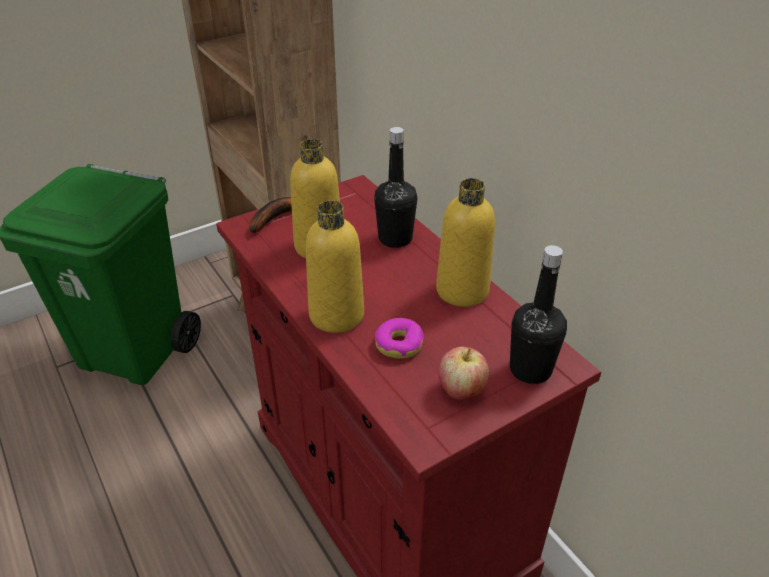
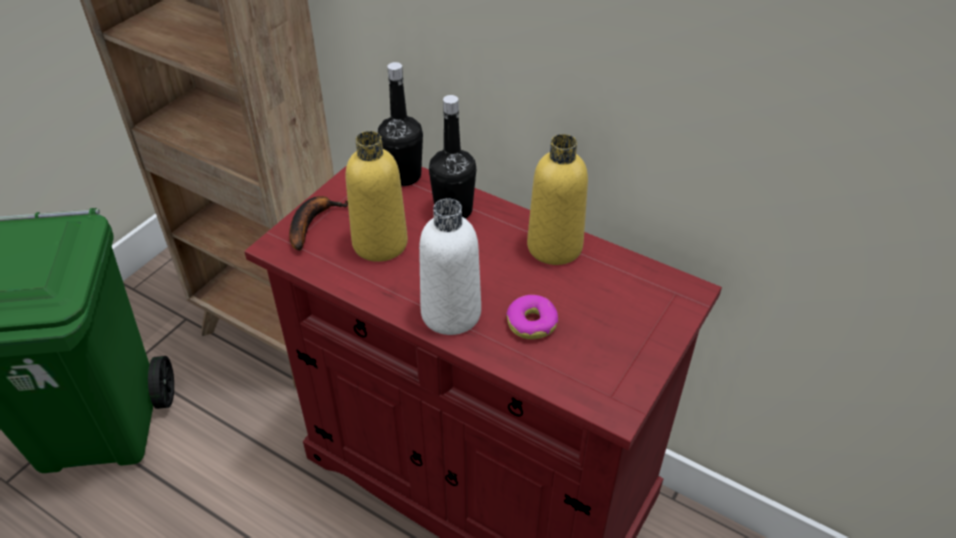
camera: 25 degrees left, 5 degrees up
(336, 315) = (451, 313): yellow bottle -> white bottle
(461, 390) = (617, 348): apple -> none
(530, 369) = (663, 306): black bottle -> black bottle (403, 176)

